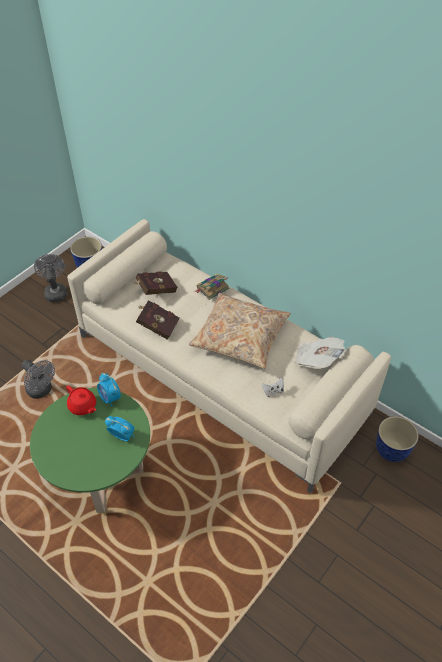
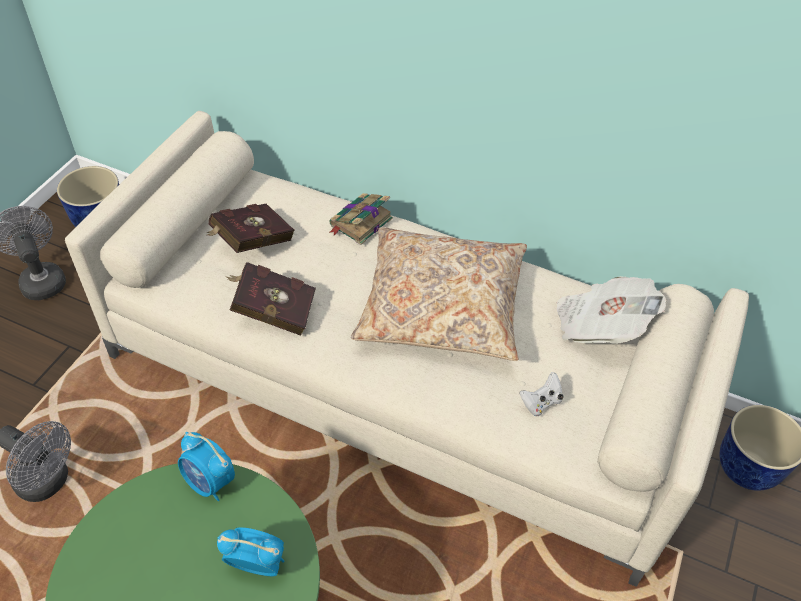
camera: 15 degrees left, 0 degrees up
(83, 406) = (153, 513): red teapot -> none

